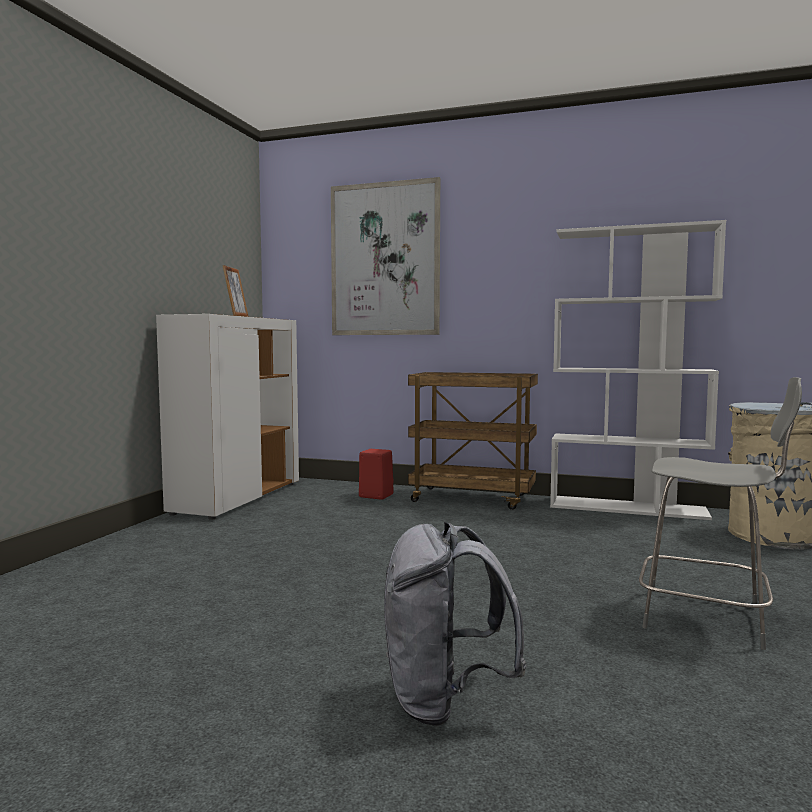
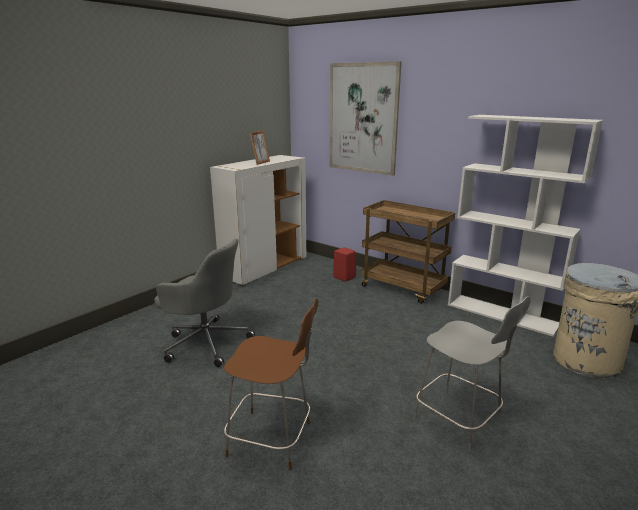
camera: 20 degrees right, 15 degrees up
(197, 591) = (205, 342): none -> grey office chair
(444, 700) = (273, 440): grey backpack -> brown chair

